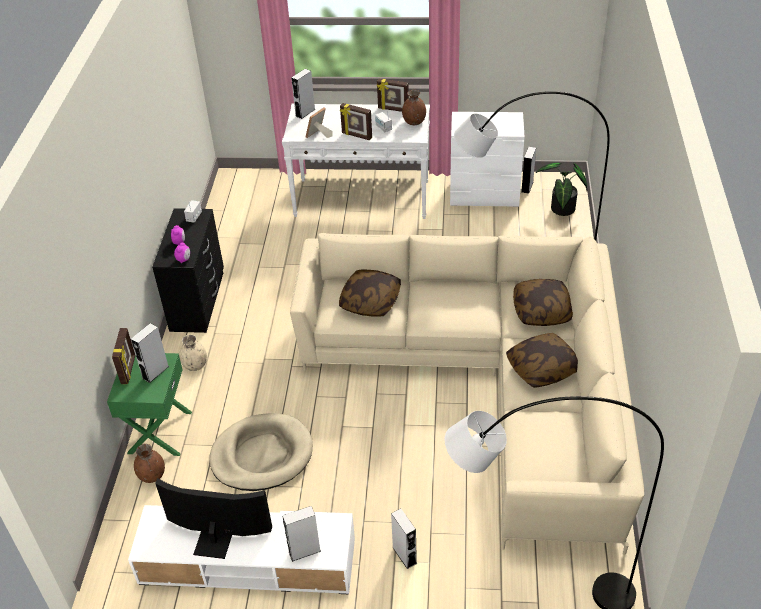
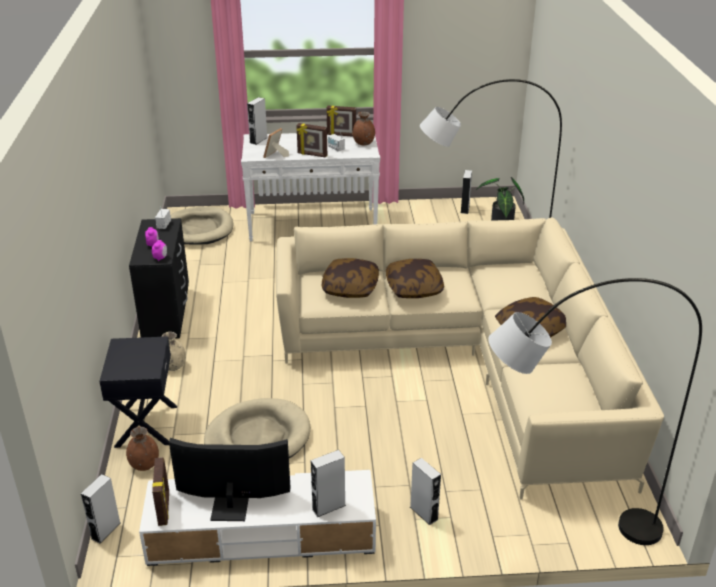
camera: 10 degrees left, 10 degrees down
(129, 370) = (118, 353): picture frame -> picture frame (164, 508)
(155, 372) = (147, 353): grey speaker -> grey speaker (106, 531)
(159, 432) = (145, 426): green nightstand -> black nightstand
(246, 198) = (199, 229): none -> beige dog bed
(484, 194) = (427, 216): white dresser -> none
(542, 311) = (516, 286): pillow -> pillow (414, 288)

